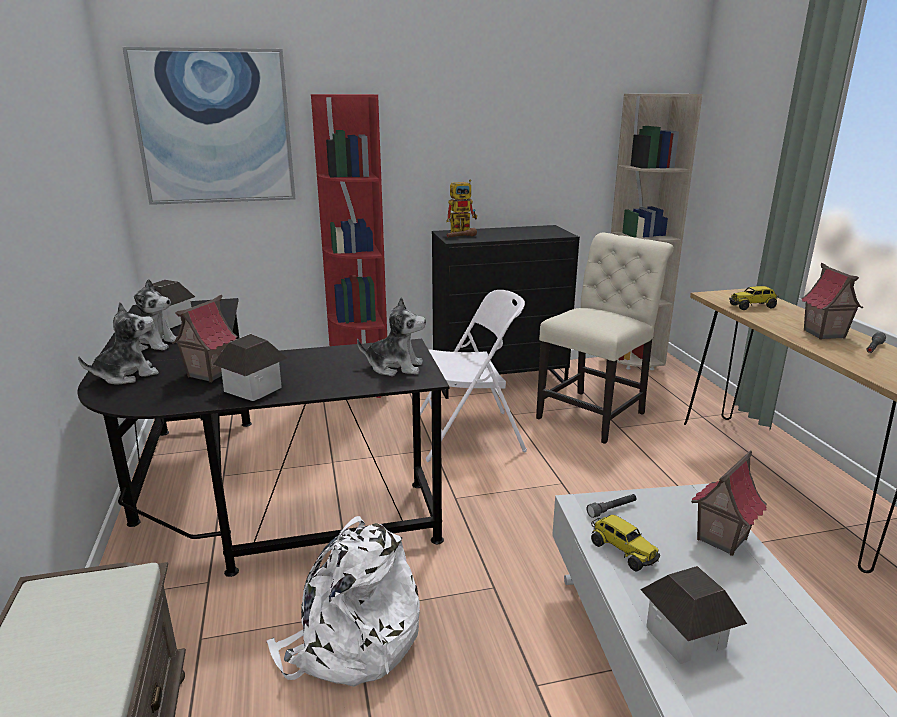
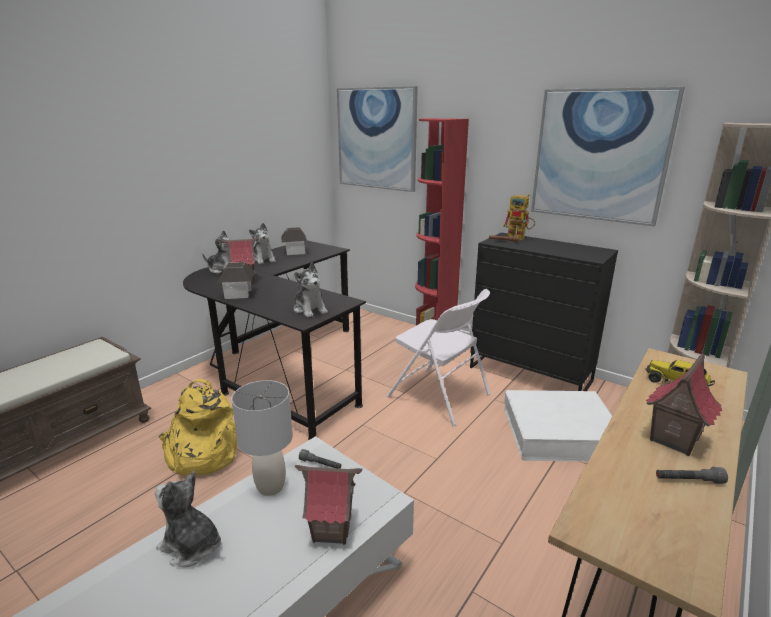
camera: 50 degrees right, 0 degrees up
(351, 642) = (202, 453): white backpack -> yellow backpack
(524, 131) = (599, 156): none -> picture
(595, 414) = (559, 433): beige chair -> white storage box
(622, 551) = (271, 486): toy truck -> grey table lamp
(685, 637) = (191, 546): toy house -> plush toy

